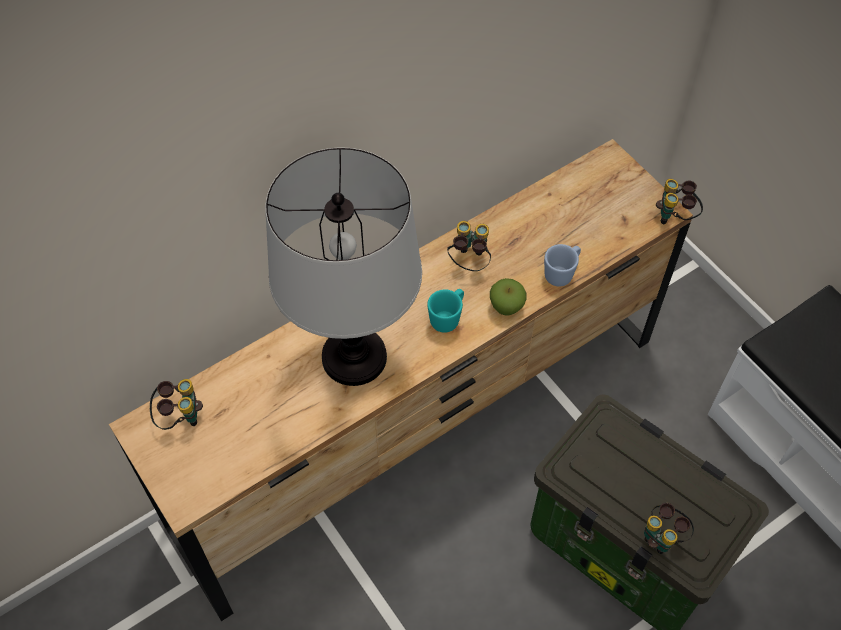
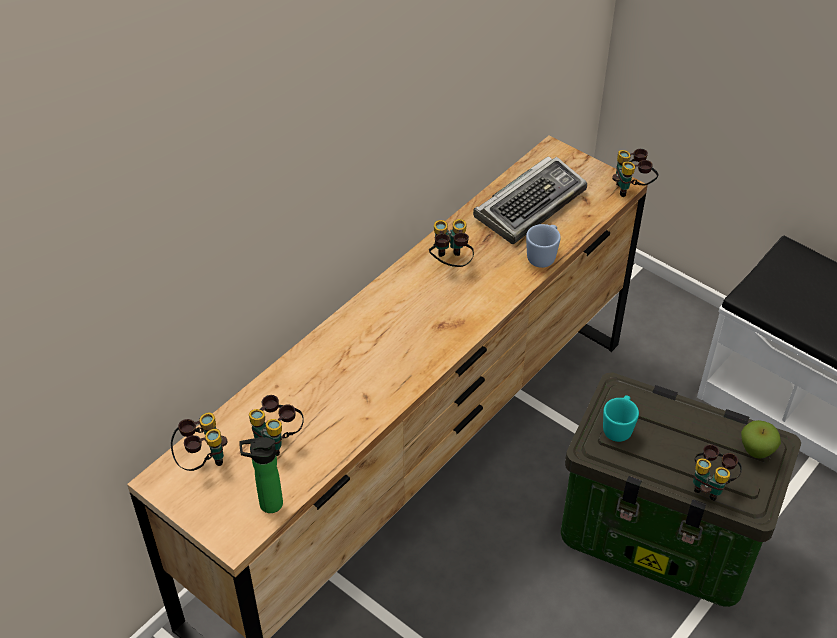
camera: 15 degrees left, 10 degrees down
(223, 475) = (267, 504): none -> bottle
(252, 412) = (278, 440): none -> binoculars
(355, 358) = (366, 369): table lamp -> none
(448, 318) = (447, 316): turquoise mug -> turquoise mug (618, 427)
(506, 307) = (501, 295): apple -> apple (756, 451)
(568, 214) = (531, 205): none -> keyboard

